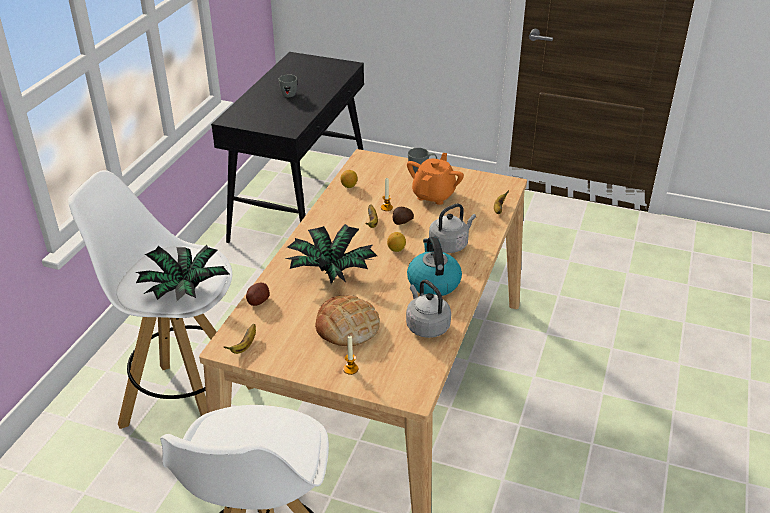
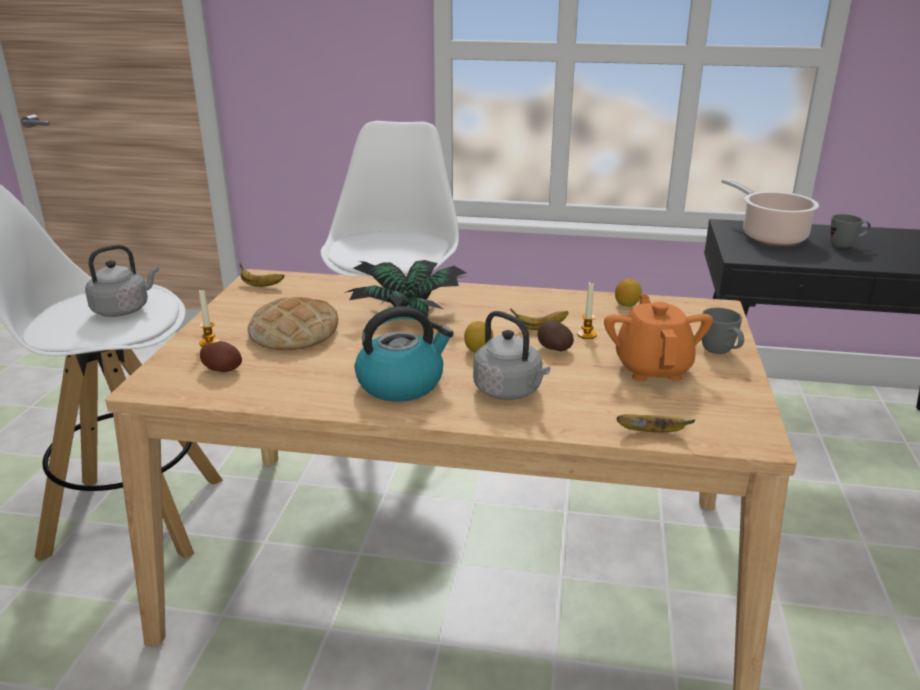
camera: 80 degrees right, 10 degrees down
(184, 290) = (362, 252): potted plant -> none
(258, 111) = (770, 235): none -> cooking pot
(258, 301) = (342, 282): potato -> potato (223, 369)
(426, 326) = (295, 385): grey kettle -> grey kettle (124, 309)
(434, 195) = (652, 368): orange teapot -> orange teapot turned 105 degrees counterclockwise

